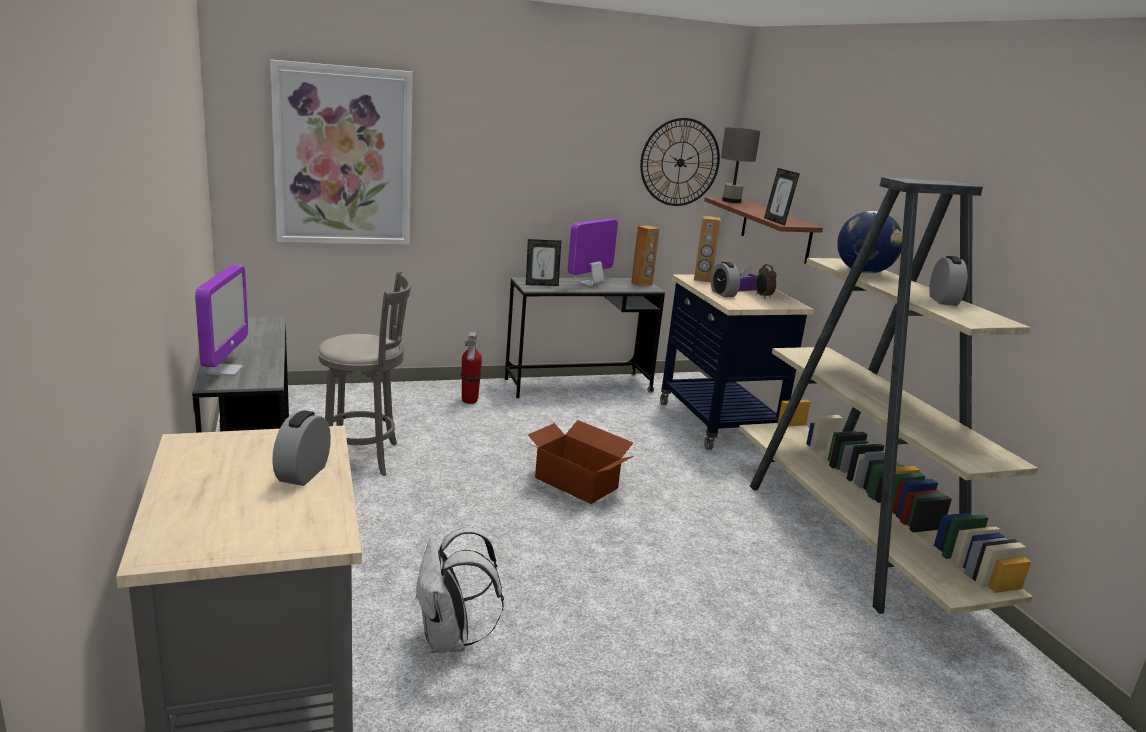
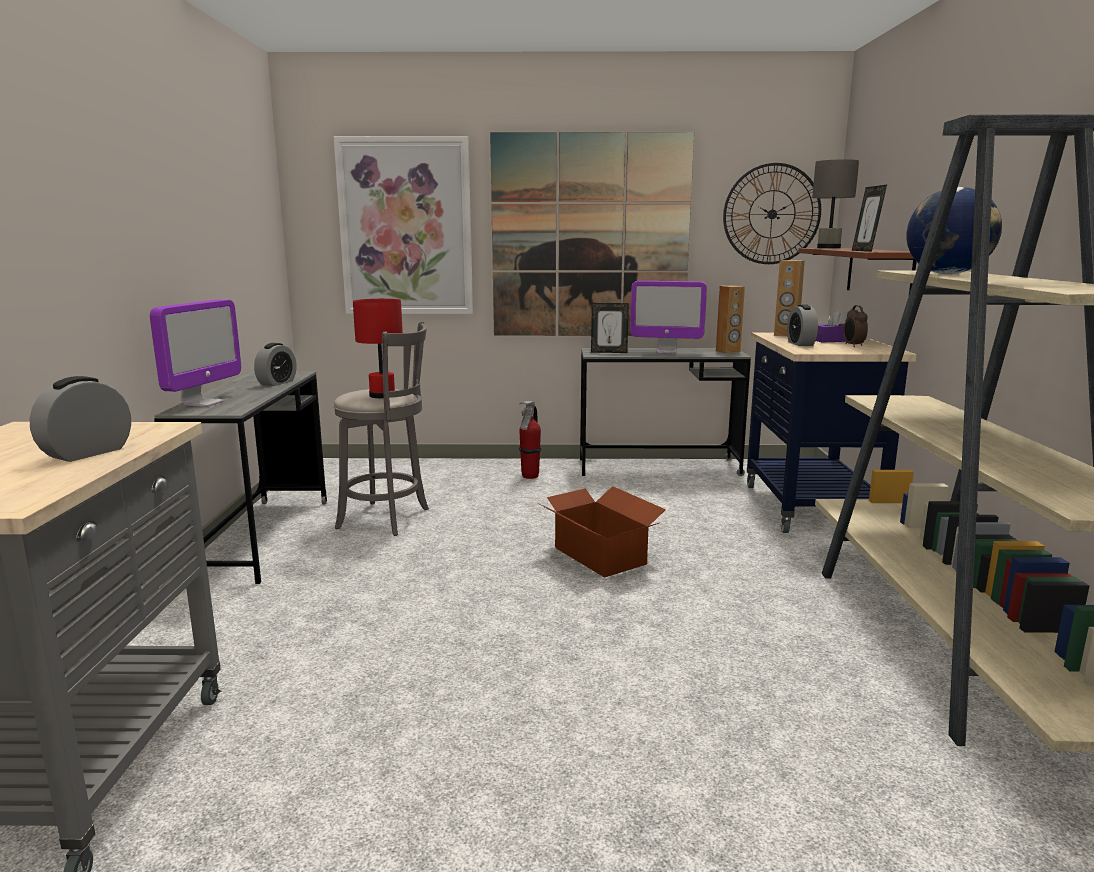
camera: 20 degrees right, 5 degrees down
(369, 345) = (382, 395): none -> red table lamp
(450, 640) = (346, 701): white backpack -> none
(523, 175) = (590, 237): none -> picture
(591, 284) = (666, 351): monitor -> monitor turned 135 degrees counterclockwise
(943, 301) = (1049, 283): alarm clock -> alarm clock (277, 383)

